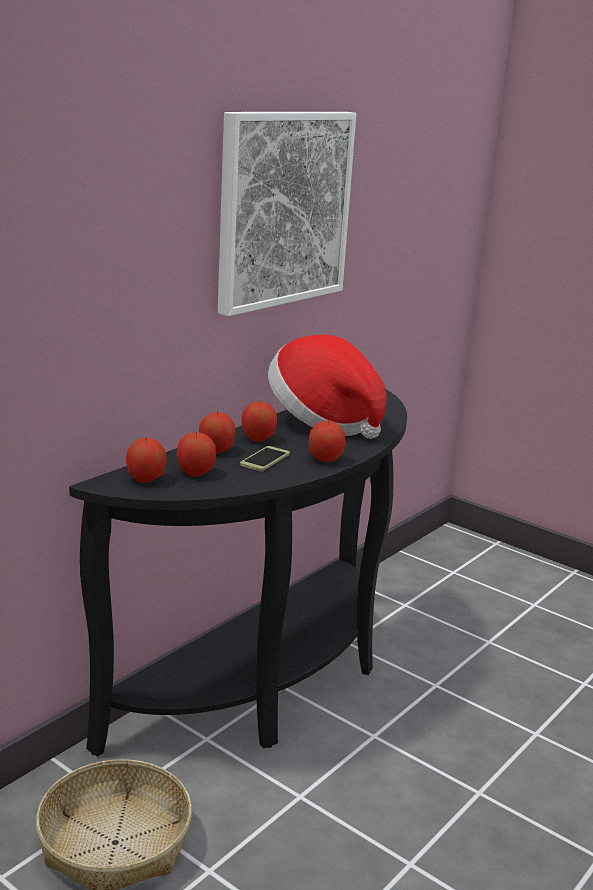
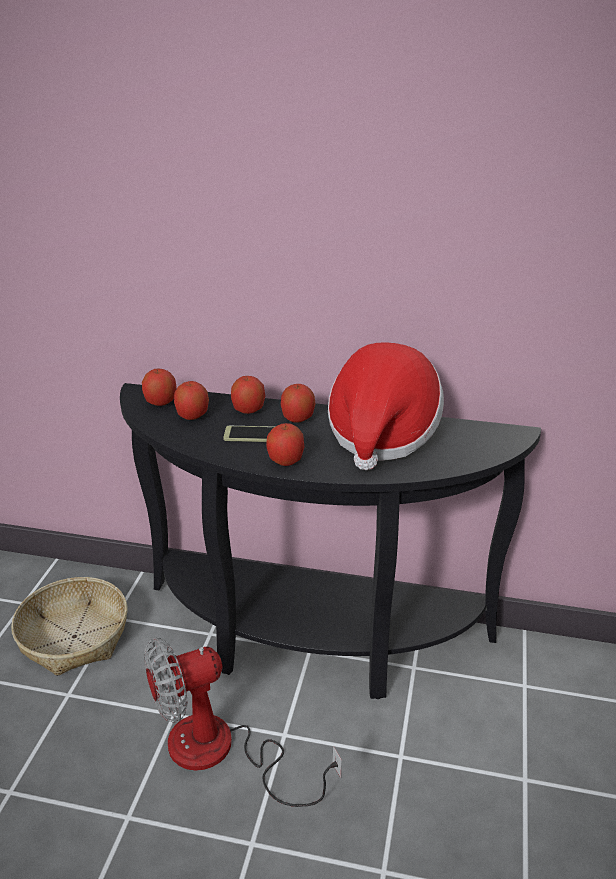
camera: 65 degrees right, 10 degrees up
(283, 209) = (394, 201): picture -> none
(370, 779) = (221, 752): none -> fan

